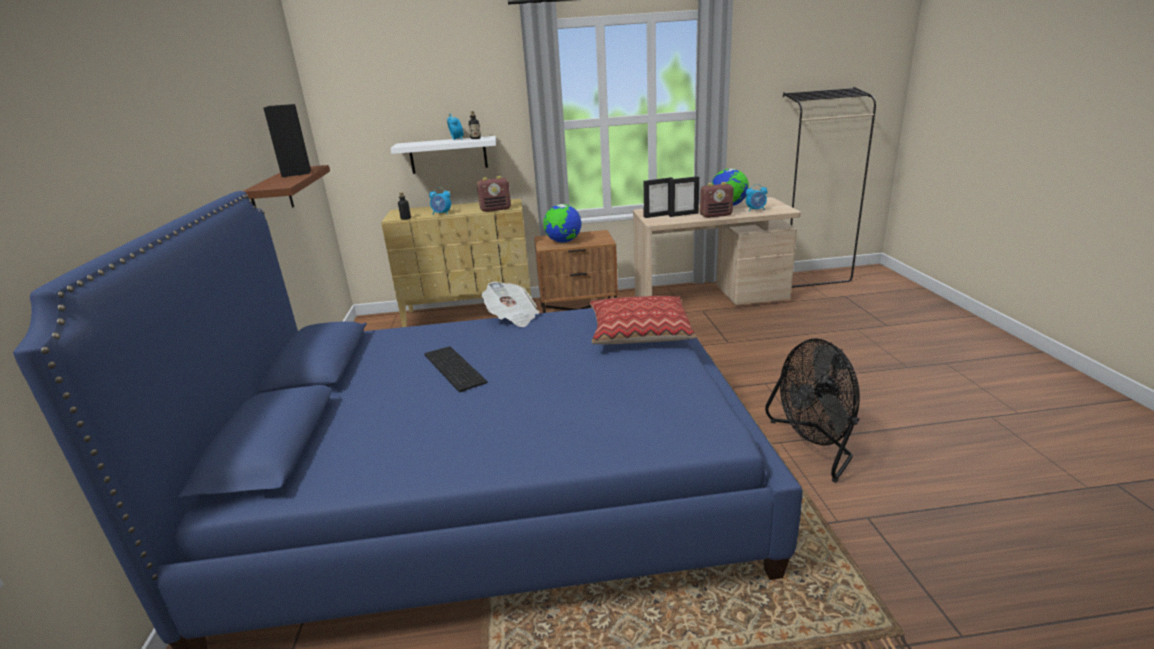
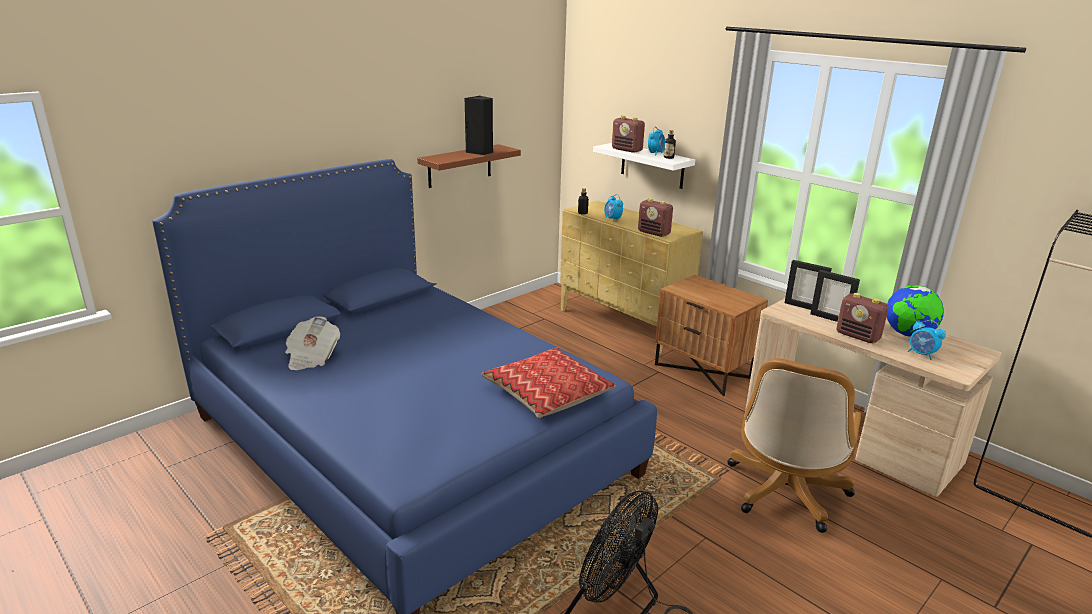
camera: 50 degrees right, 0 degrees up
(428, 143) = (627, 150): none -> radio
(452, 368) = (411, 340): keyboard -> none
(512, 317) = (515, 330): newspaper -> newspaper (312, 357)
(563, 242) = (700, 291): globe -> none
(746, 340) = (785, 496): none -> office chair

